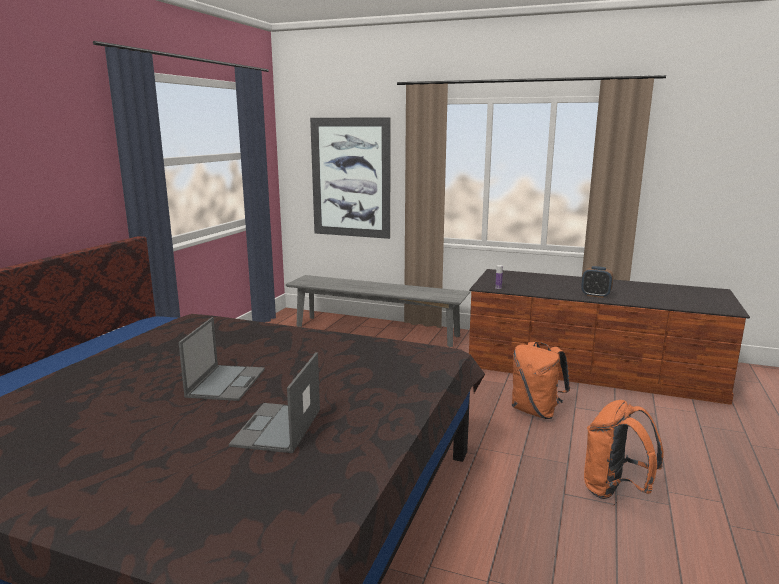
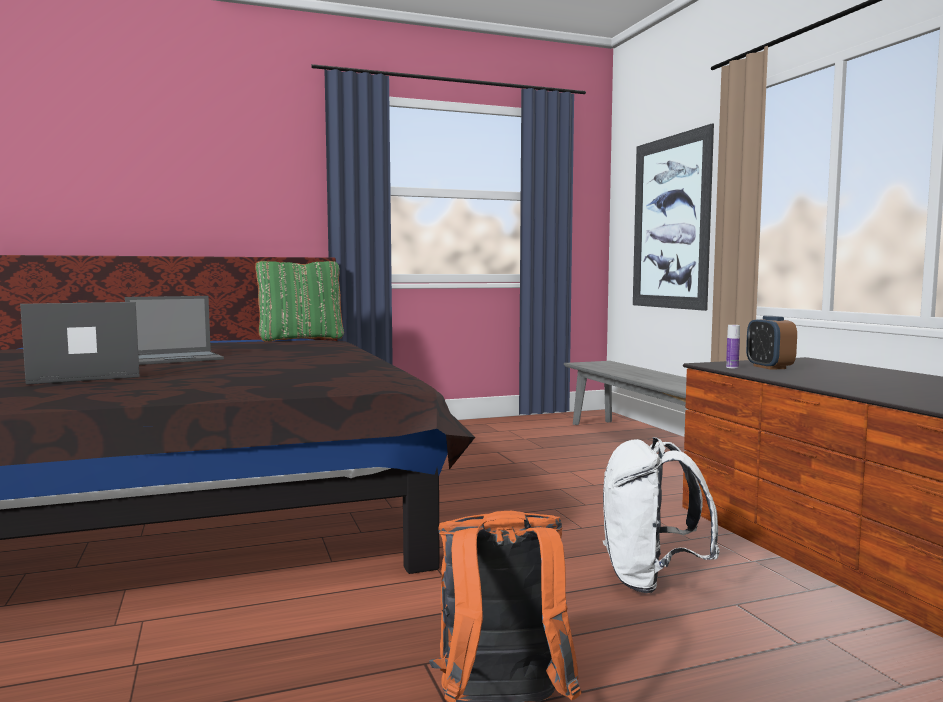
camera: 50 degrees right, 10 degrees down
(166, 322) = (301, 339): none -> green pillow
(536, 411) = (650, 580): orange backpack -> white backpack
(595, 295) = (892, 393): alarm clock -> alarm clock (769, 367)

